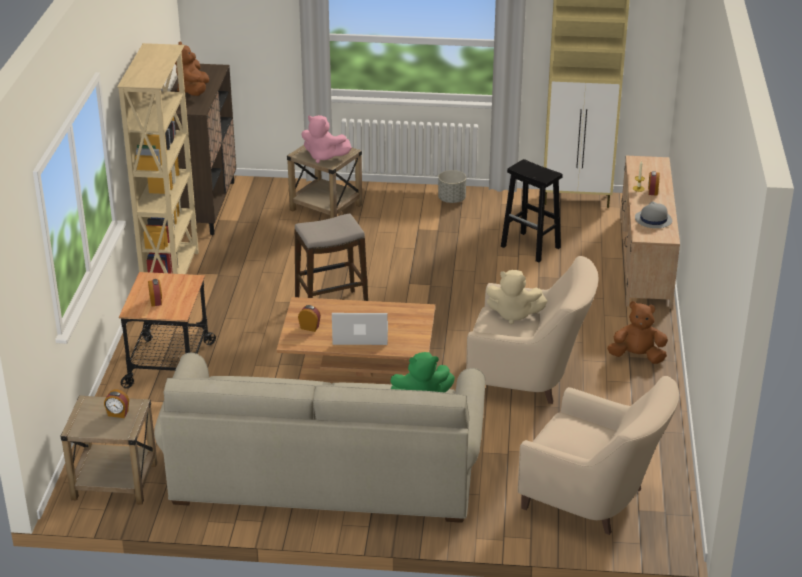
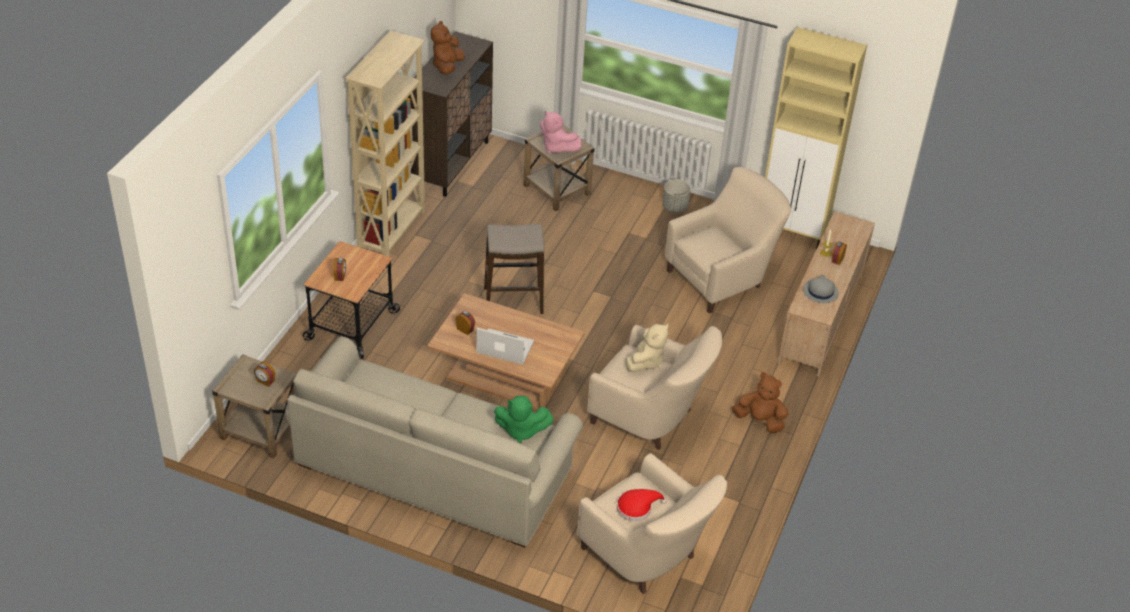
camera: 15 degrees right, 10 degrees up
(513, 314) = (646, 361): beige plush toy -> beige plush toy turned 90 degrees counterclockwise
(531, 247) = (722, 277): black stool -> beige armchair
(579, 440) = (637, 507): none -> red hat

